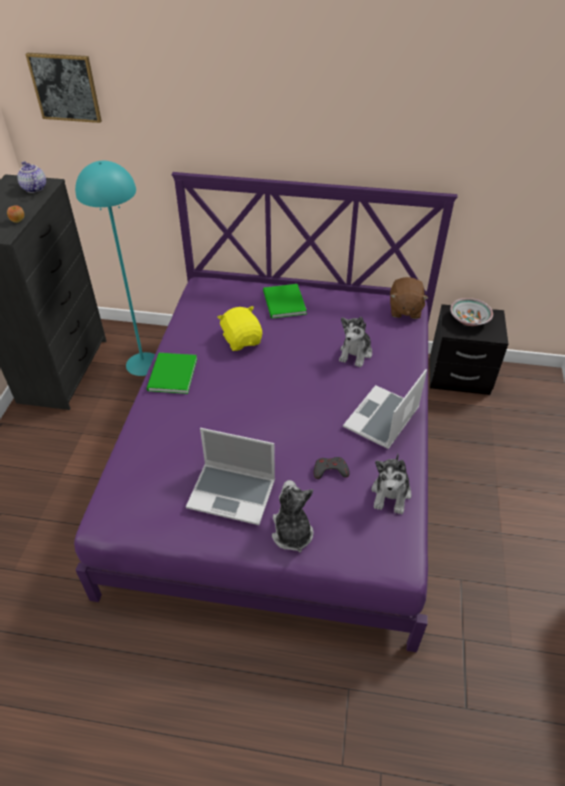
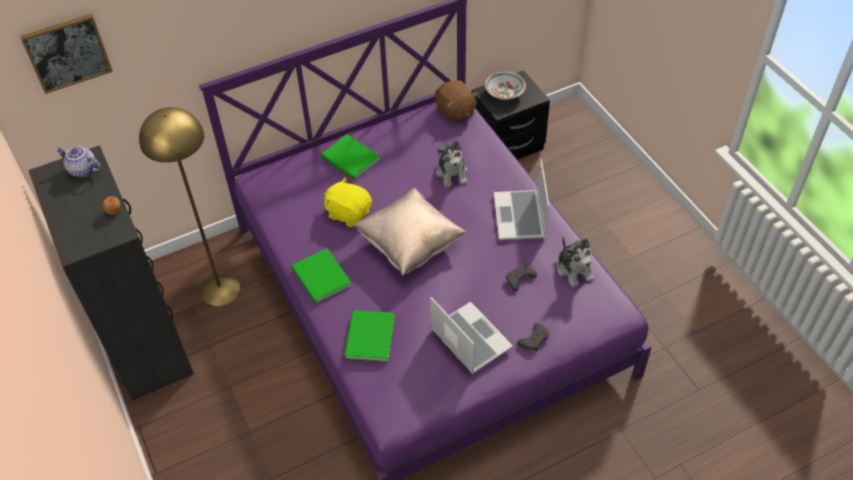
camera: 35 degrees left, 5 degrees up
(143, 363) = (220, 289): turquoise floor lamp -> yellow floor lamp
(154, 440) = (368, 338): none -> green book
(233, 493) = (469, 339): laptop -> laptop turned 105 degrees counterclockwise
(264, 388) = (410, 244): none -> beige pillow
(291, 532) = (534, 339): plush toy -> grey game controller

